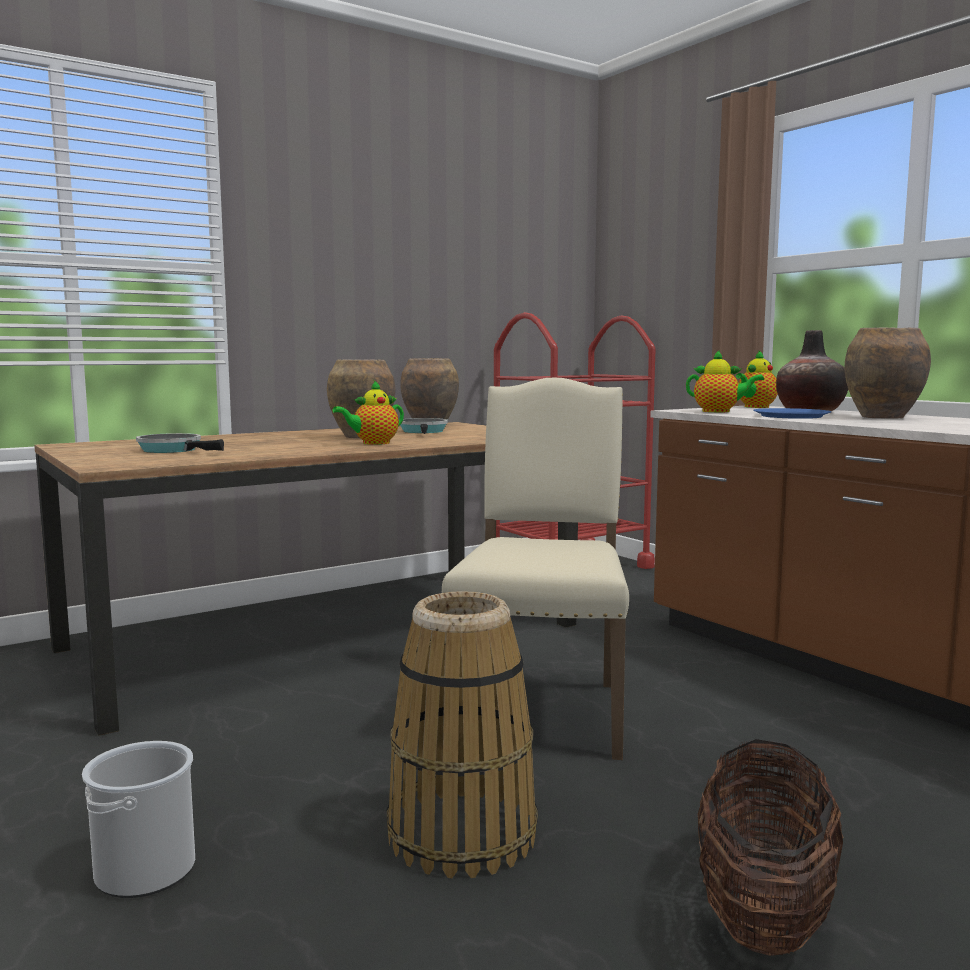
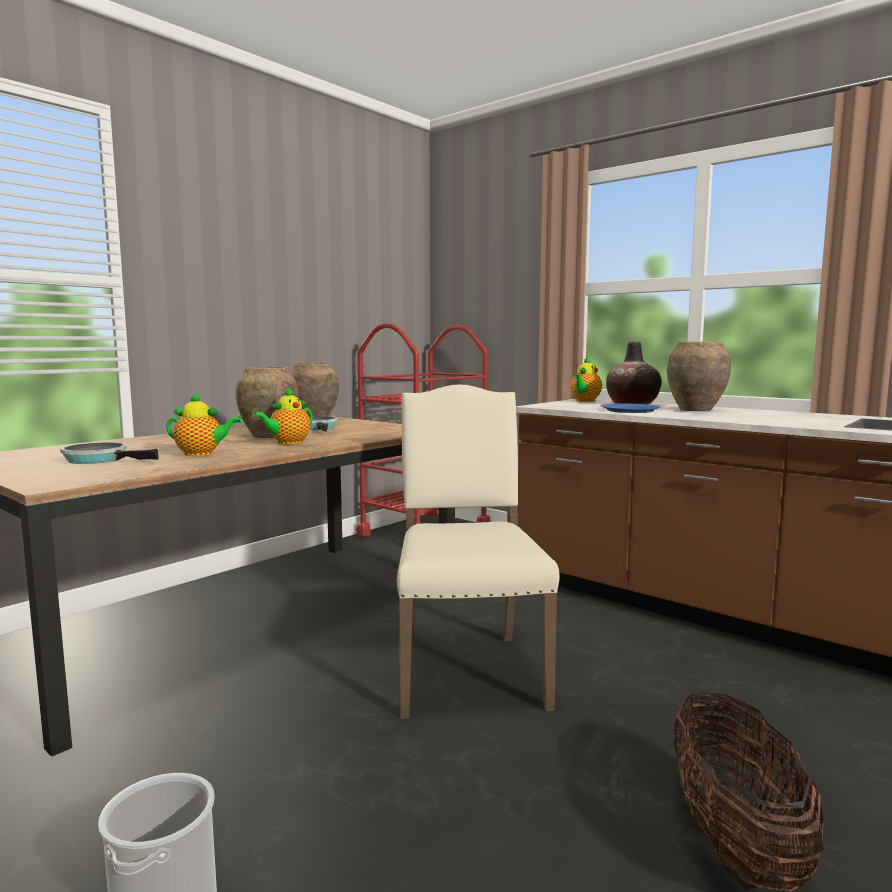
camera: 15 degrees left, 0 degrees up
(461, 834) = (457, 810): basket -> none
(719, 411) = (568, 406): teapot -> teapot (202, 454)

